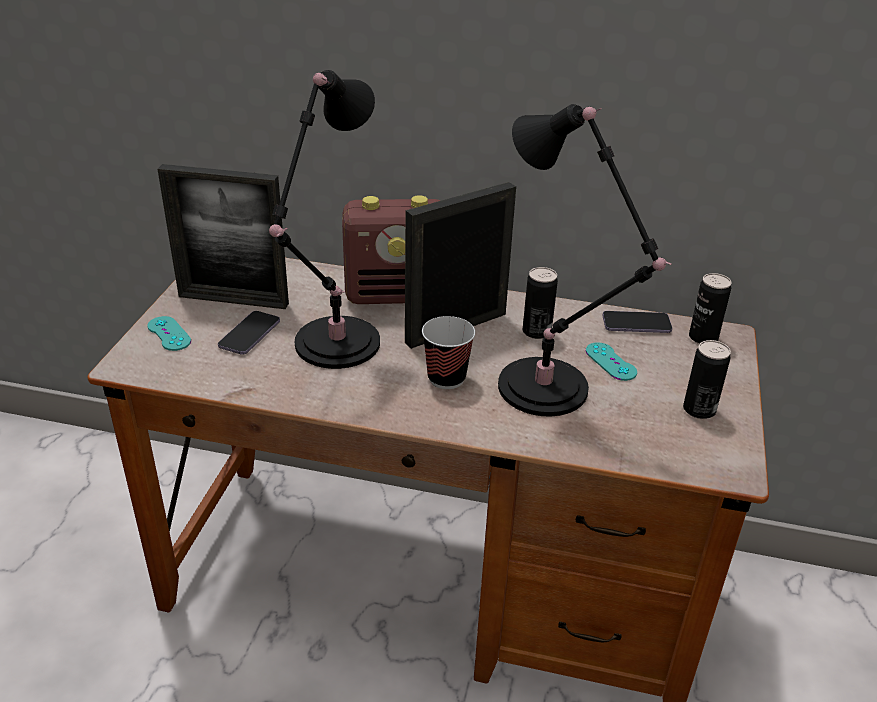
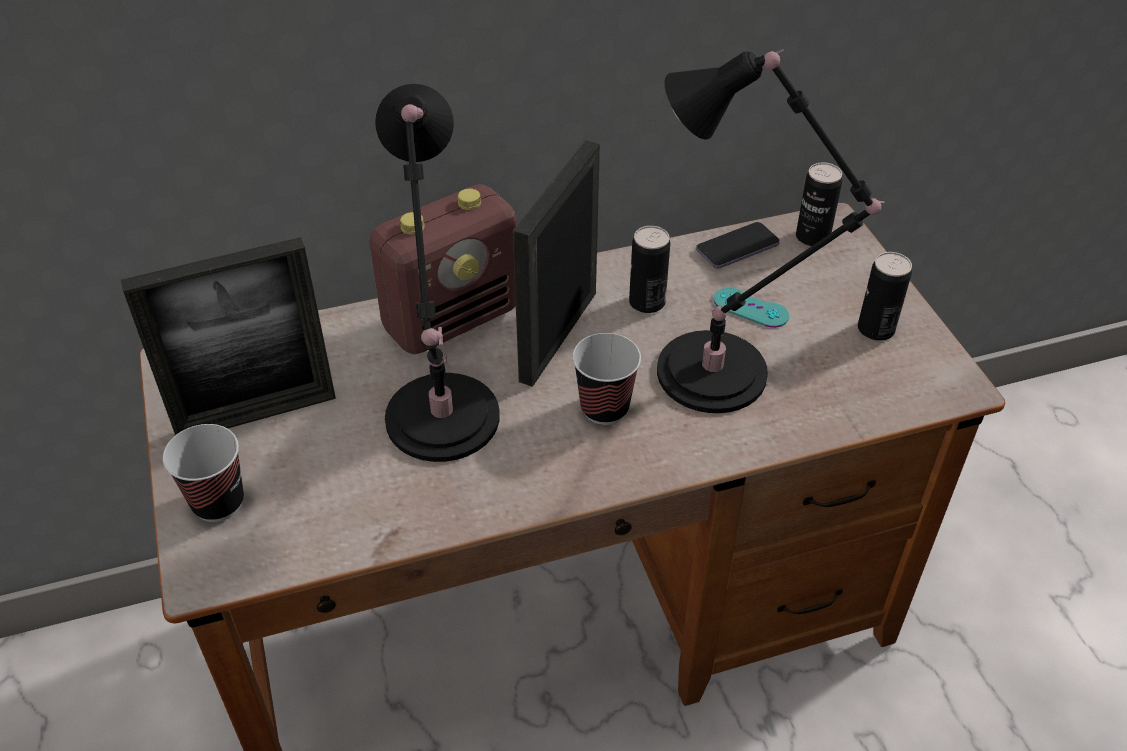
camera: 30 degrees left, 10 degrees up
(169, 334) = (218, 502): turquoise game controller -> cup
(249, 334) = (324, 455): phone -> none

